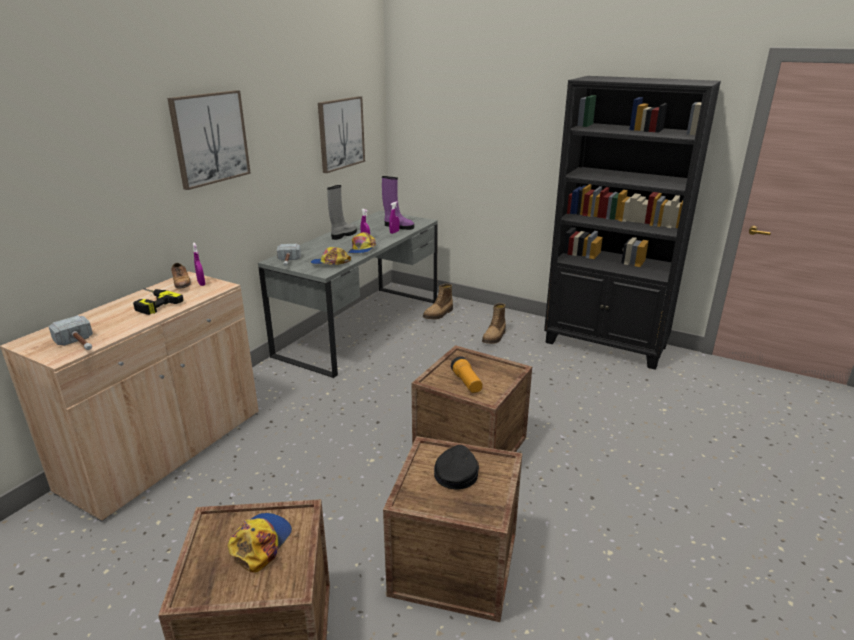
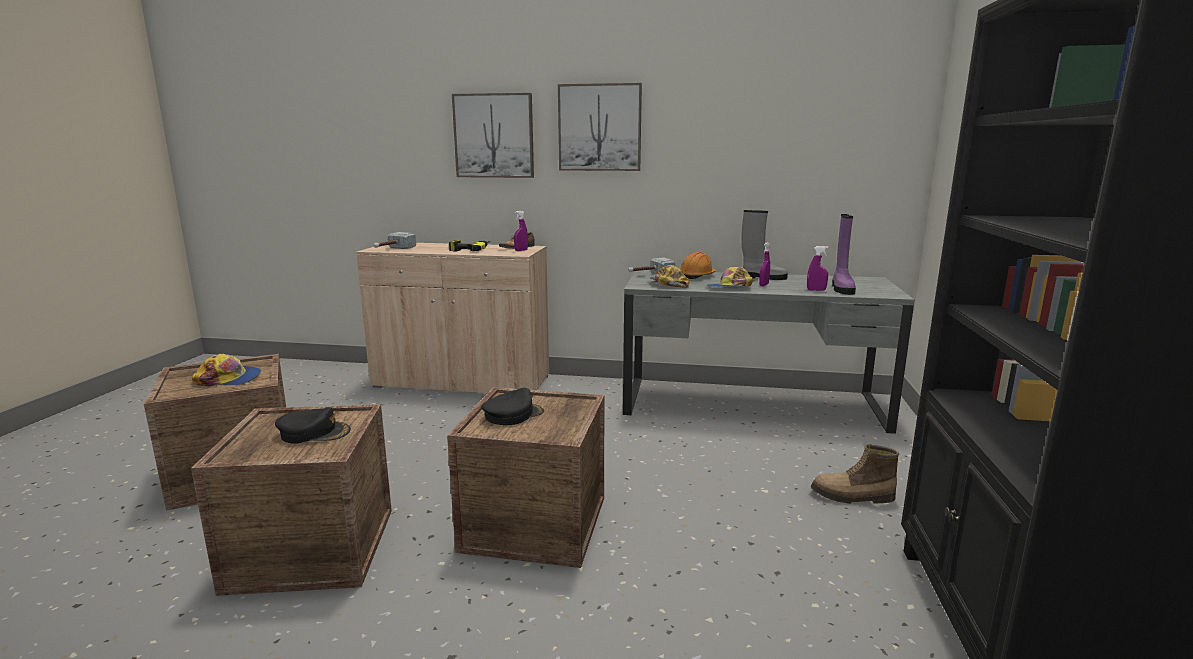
camera: 70 degrees right, 10 degrees down
(313, 250) = (697, 276): none -> orange hard hat
(340, 133) = (814, 152): picture -> picture (494, 136)
(438, 314) = (858, 442): boot -> none
(466, 382) = (513, 414): flashlight -> black cap

